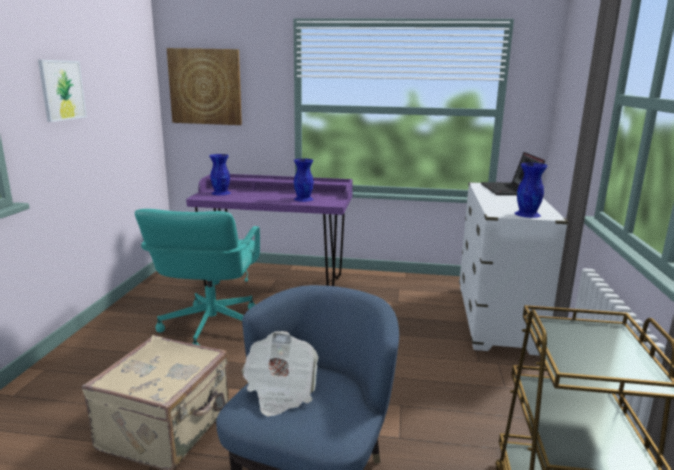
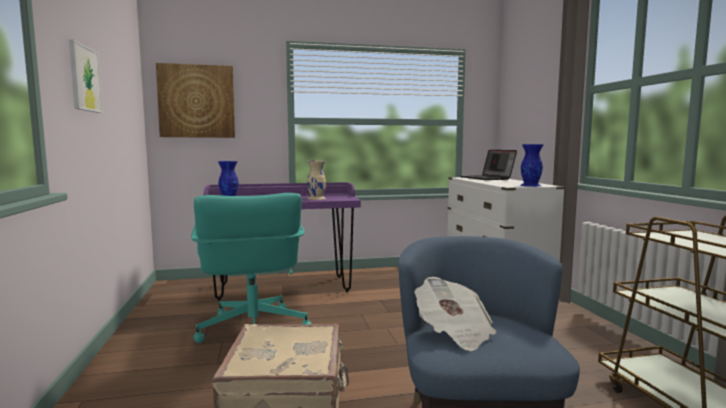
camera: 20 degrees left, 10 degrees down
(304, 199) = (317, 198): blue vase -> beige vase

